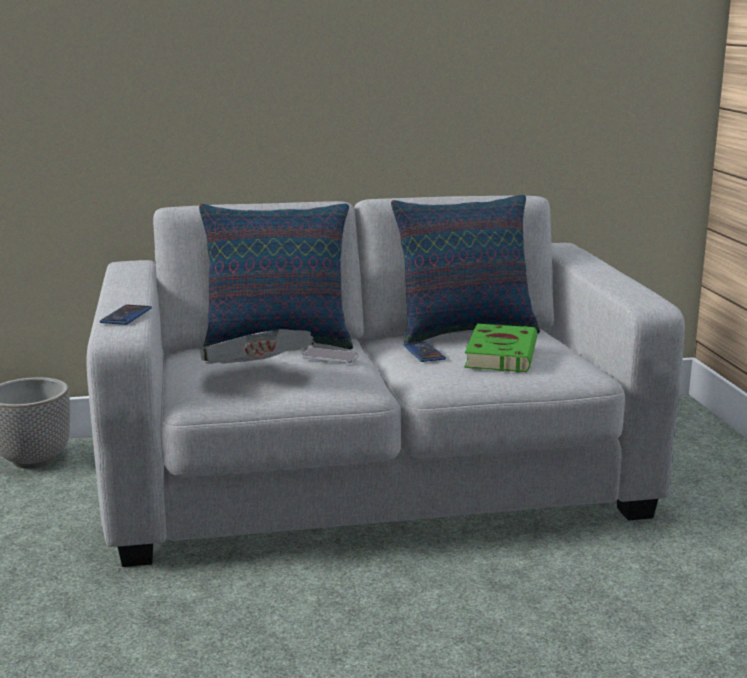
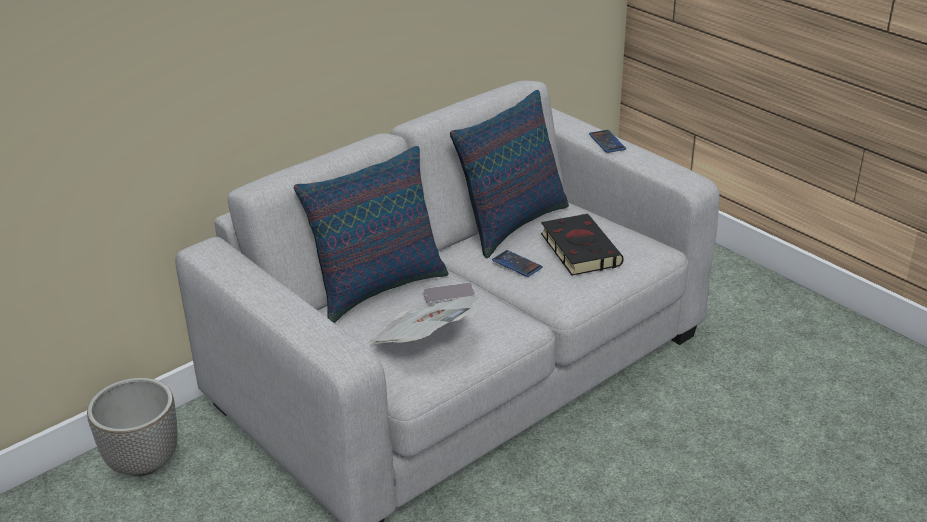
camera: 30 degrees left, 15 degrees up
(126, 316) = (320, 333): phone -> phone (607, 142)
(501, 354) = (578, 248): green book -> black book

